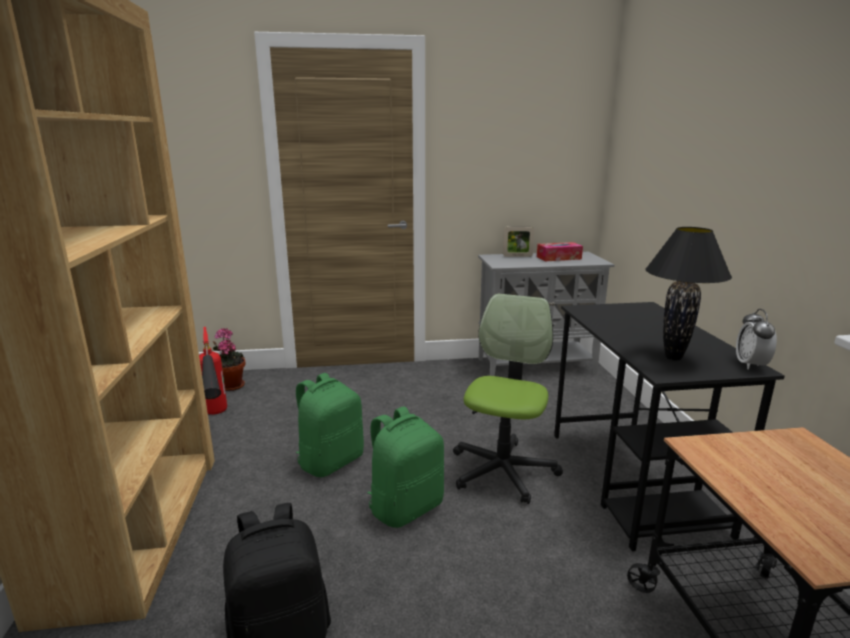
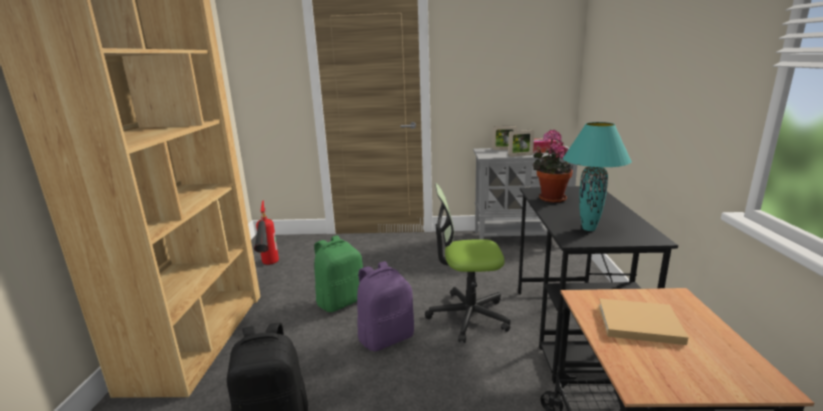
camera: 10 degrees right, 0 degrees up
(231, 385) = (285, 245): potted plant -> potted plant (550, 198)
(405, 507) = (386, 337): green backpack -> purple backpack
(503, 471) = (468, 316): office chair -> office chair turned 120 degrees counterclockwise
(541, 264) = (520, 155): none -> picture frame
(673, 358) = (588, 229): black table lamp -> turquoise table lamp
(750, 365) = (652, 236): alarm clock -> none
(773, 476) = (636, 323): none -> beige book

